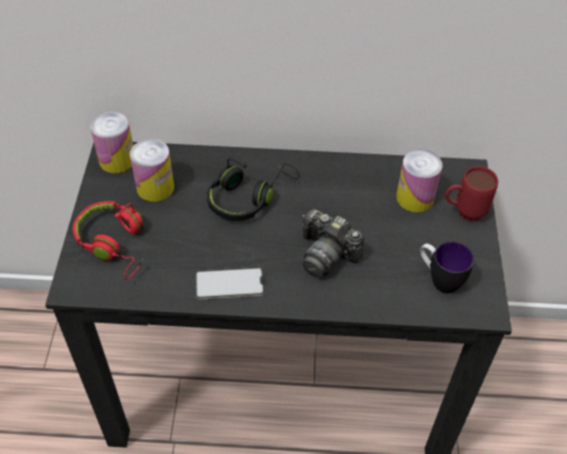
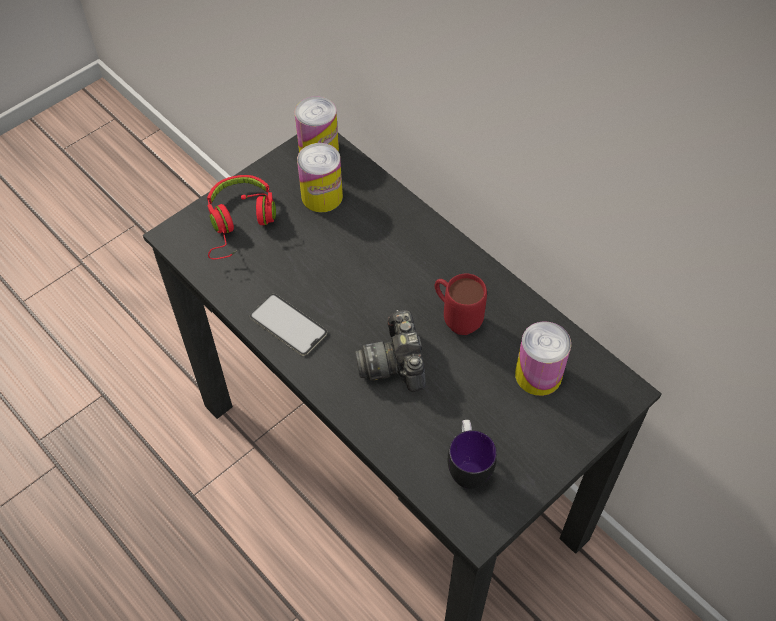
camera: 45 degrees right, 5 degrees up
(248, 197) = (388, 261): black headphones -> none
(463, 212) = (569, 425): red mug -> red mug (456, 319)

